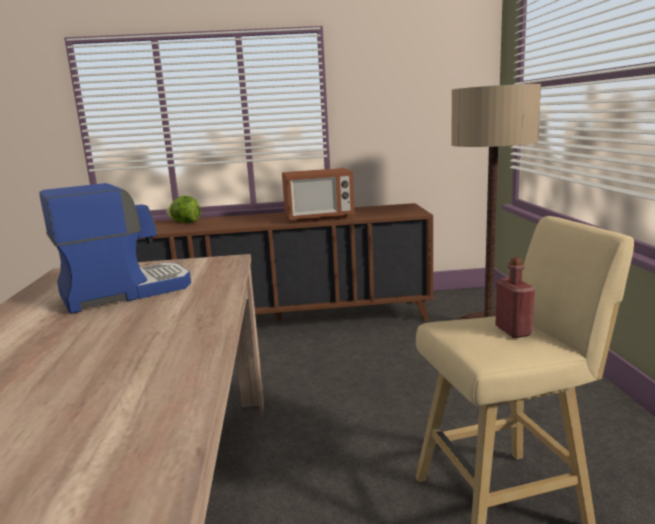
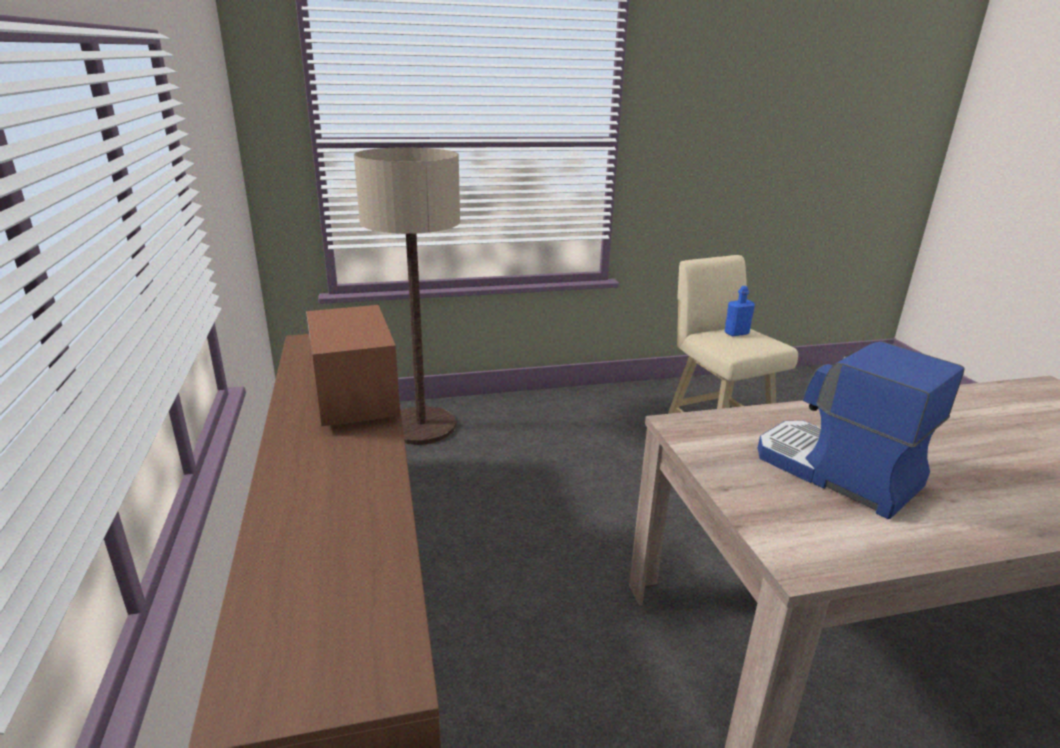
camera: 100 degrees left, 10 degrees up
(185, 223) = (302, 567): lettuce -> none
(513, 331) = (736, 333): red bottle -> blue bottle

